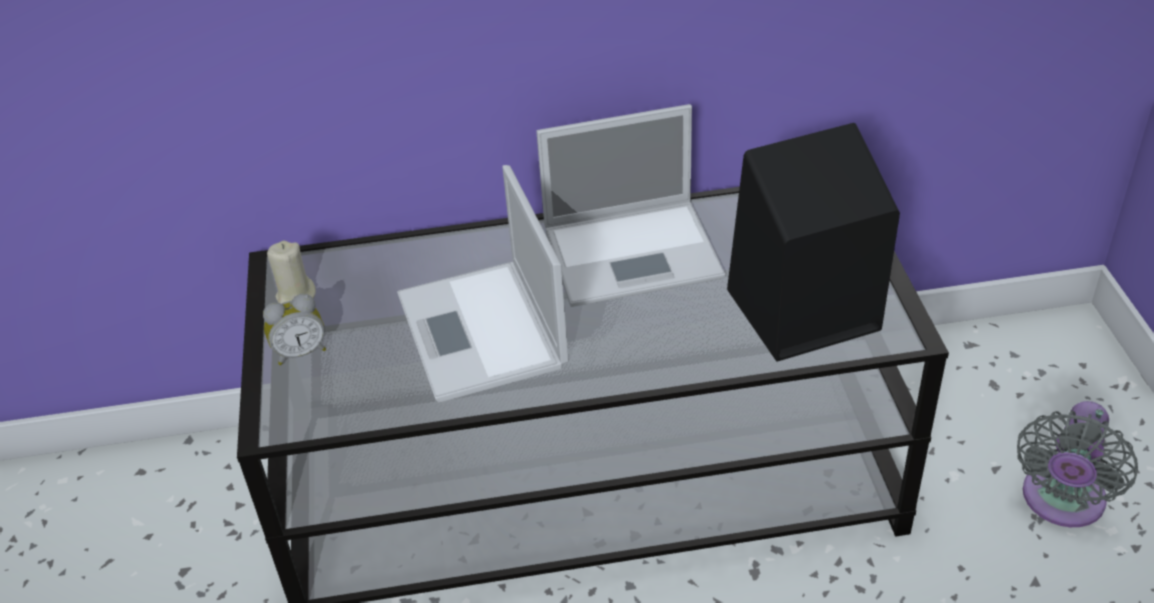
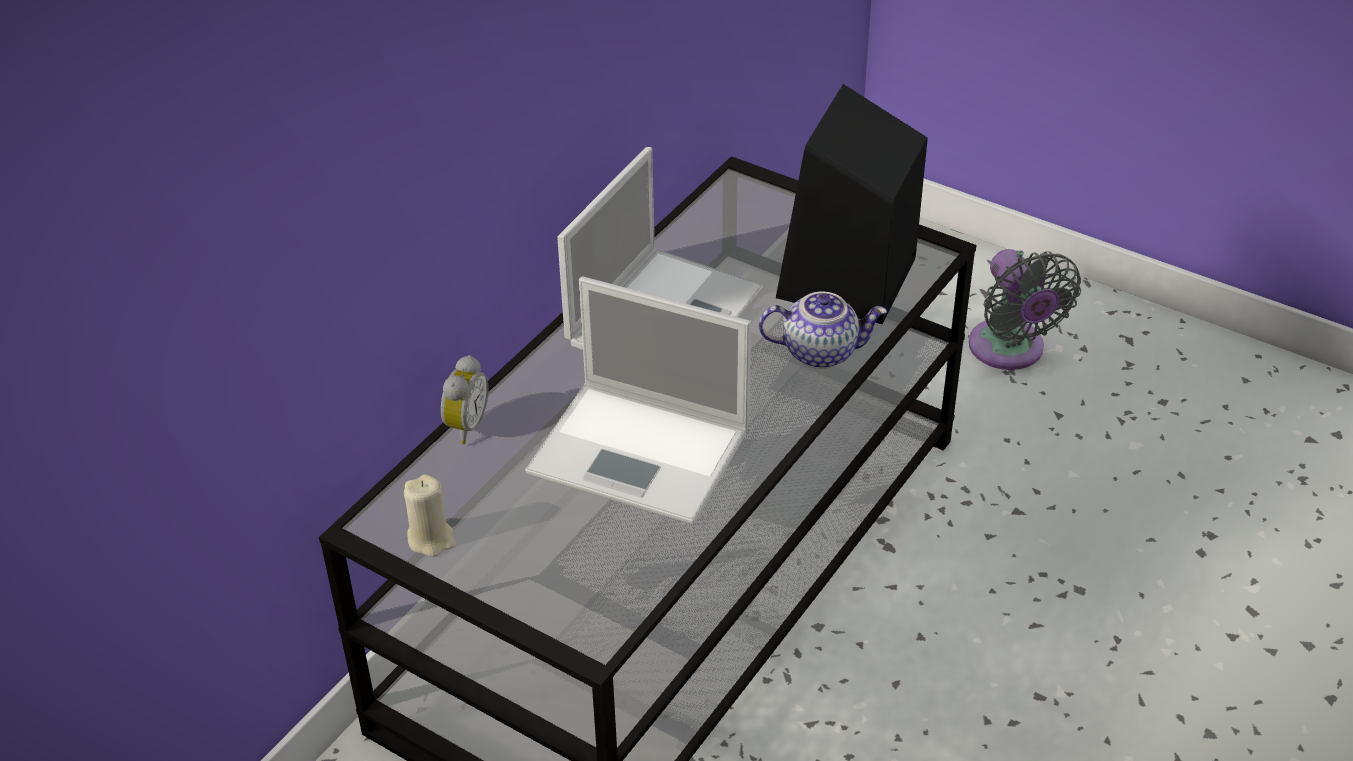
camera: 50 degrees left, 0 degrees up
(300, 352) = (513, 575): alarm clock -> alarm clock (464, 426)
(699, 349) = (821, 351): none -> teapot

